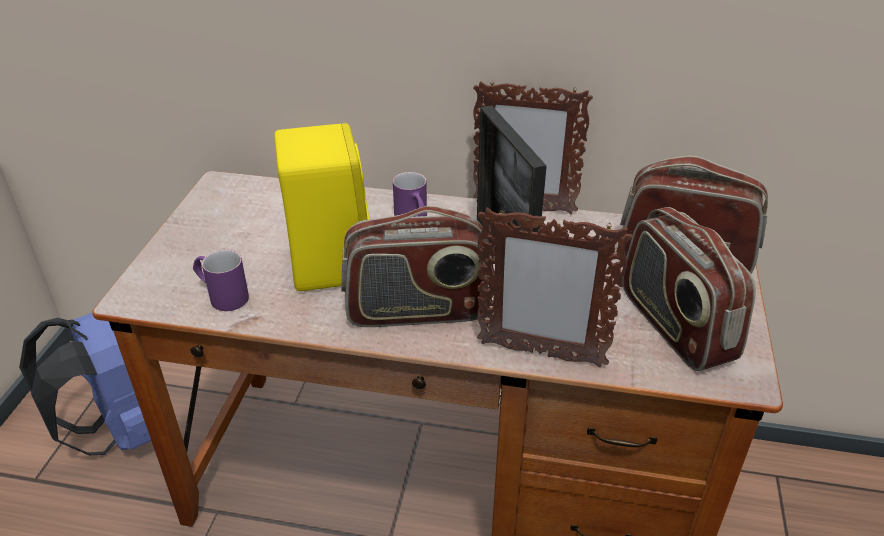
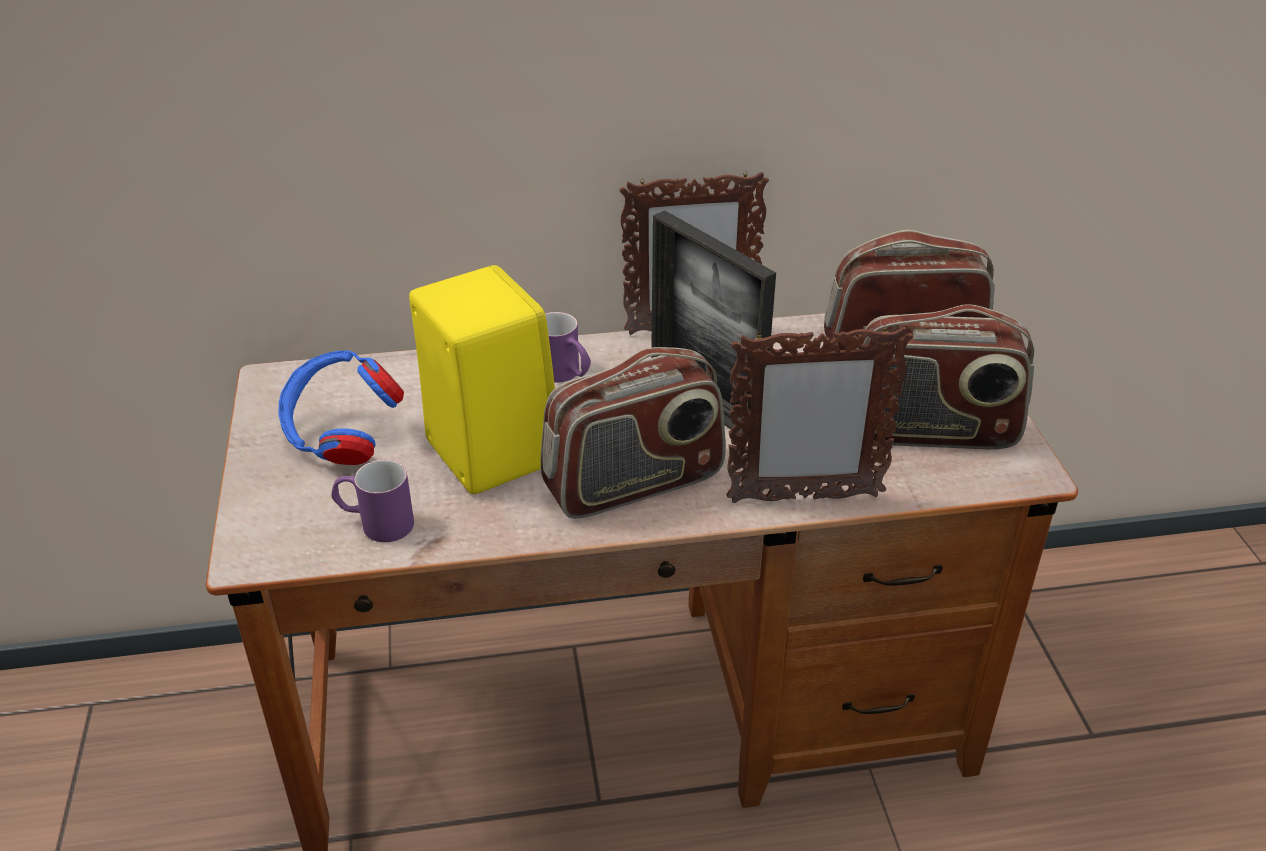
camera: 20 degrees left, 0 degrees up
(121, 432) = (152, 774): blue backpack -> none
(238, 232) = (342, 438): none -> blue headphones
(674, 326) = (930, 431): radio -> radio turned 45 degrees counterclockwise

